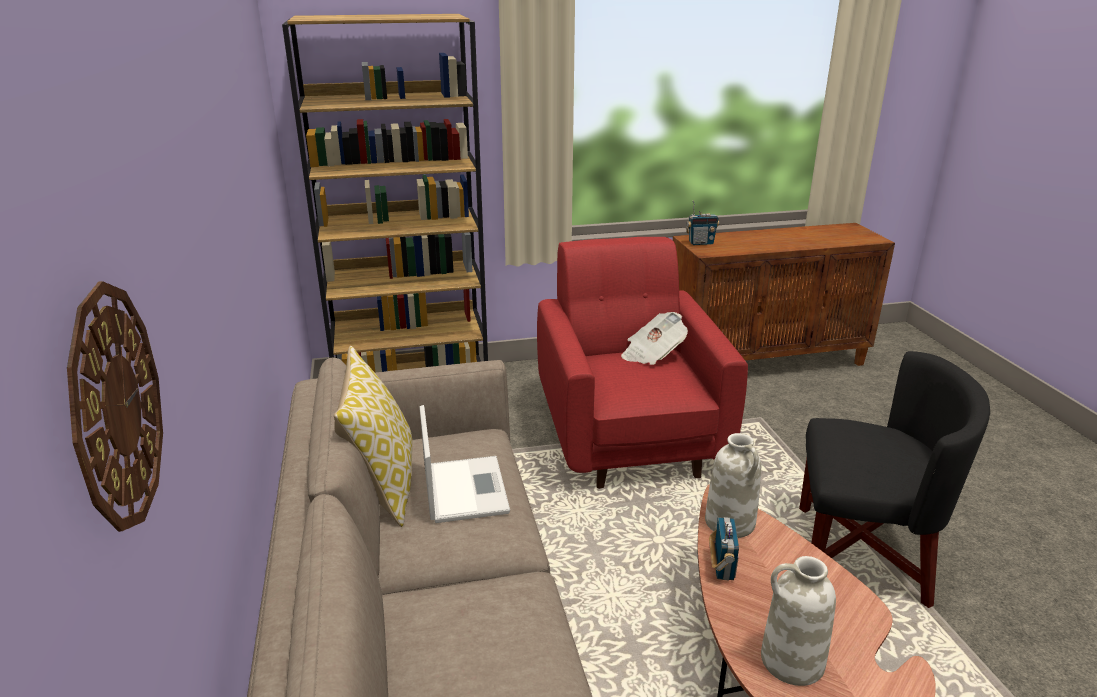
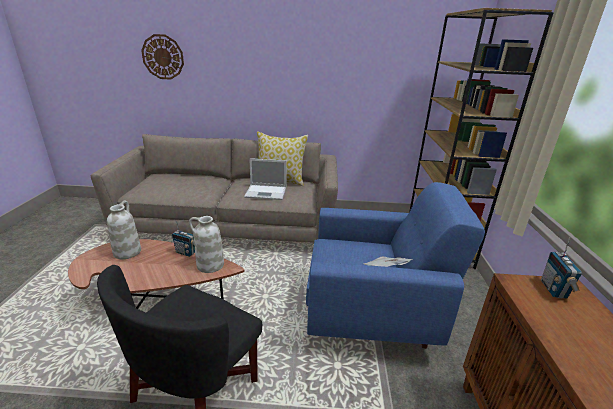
camera: 105 degrees right, 0 degrees up
(628, 437) = (372, 315): red armchair -> blue armchair

